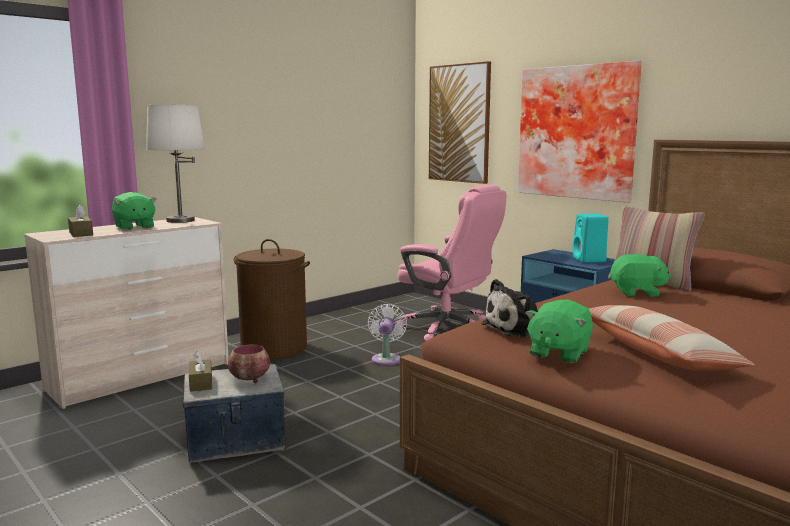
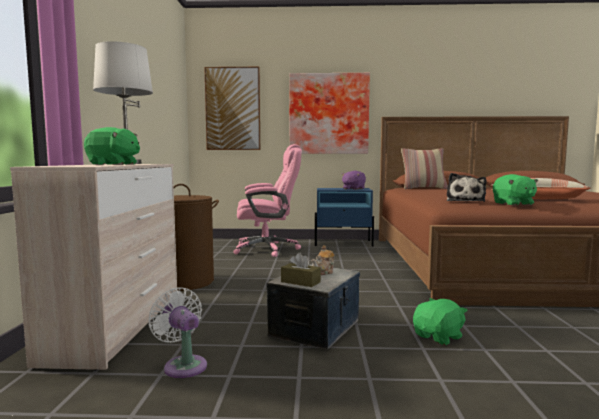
camera: 45 degrees left, 5 degrees down
(81, 233) = (91, 165): brown tissue box -> none
(250, 379) = (323, 272): bowl -> teapot
(386, 358) = (276, 268): white fan -> white fan (183, 365)
(589, 260) = (353, 188): turquoise speaker -> purple plush toy
(637, 293) = (437, 190): green plush toy -> green plush toy (439, 337)

